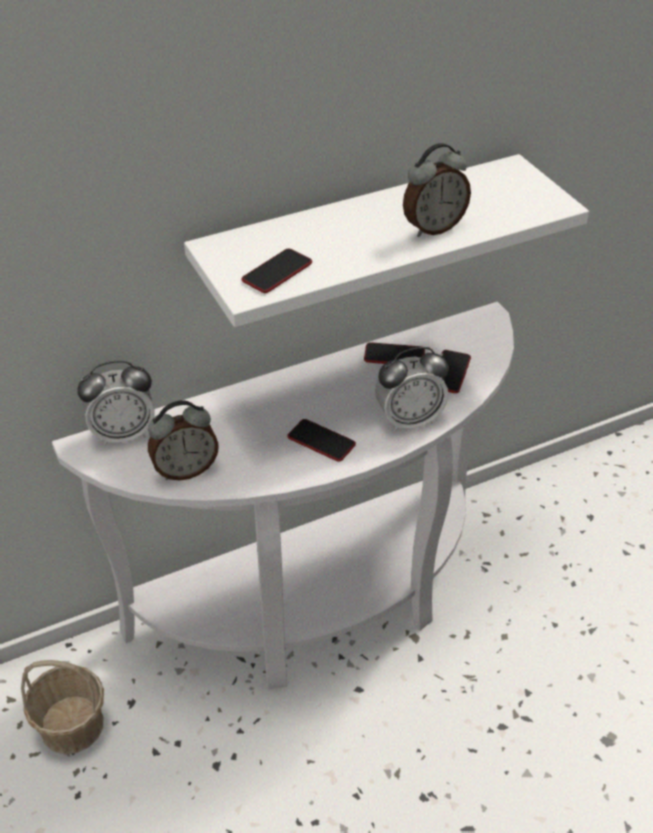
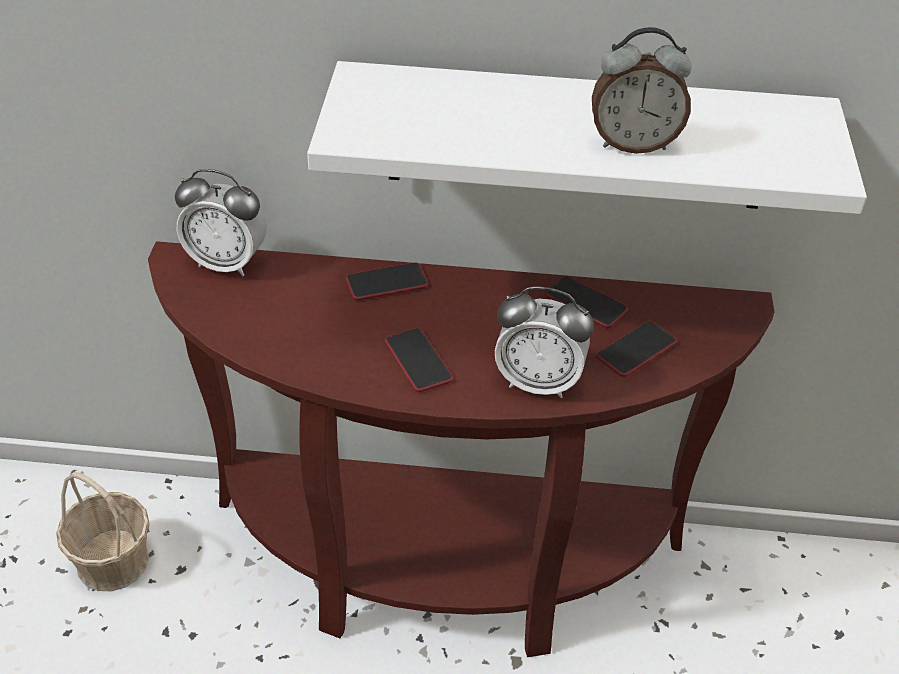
camera: 30 degrees right, 0 degrees up
(185, 470) = (252, 327): alarm clock -> none
(277, 272) = (400, 126): phone -> phone (387, 283)
(321, 603) = (441, 569): white console table -> brown console table

